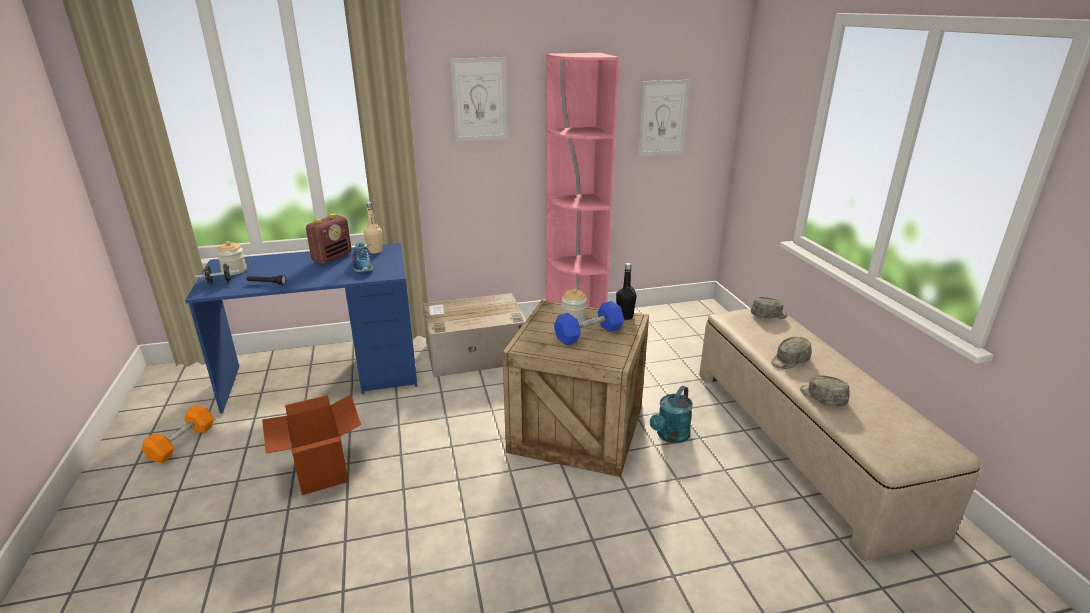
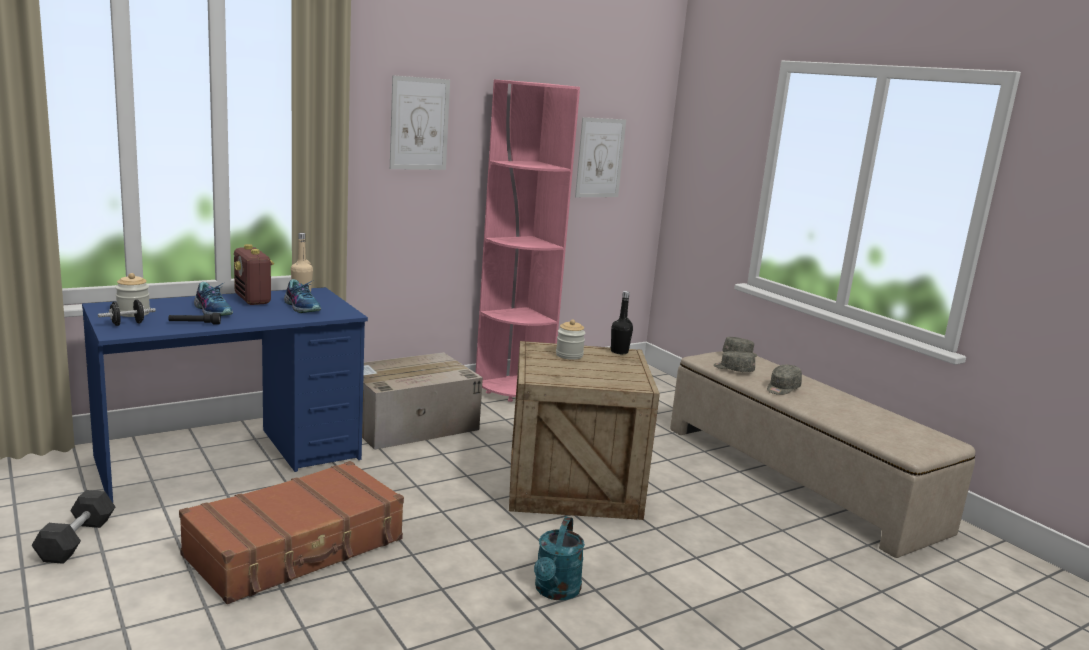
camera: 20 degrees left, 10 degrees down
(182, 443) = (76, 540): orange dumbbell -> grey dumbbell
(293, 269) = (213, 311): none -> shoe
(321, 471) = (297, 548): cardboard box -> brown suitcase
(332, 257) = (253, 300): radio -> radio turned 135 degrees clockwise
(588, 334) = (595, 366): blue dumbbell -> none
(670, 436) = (672, 482): turquoise watering can -> turquoise watering can (555, 592)
(822, 397) = (828, 413): grey cap -> grey cap (733, 369)

